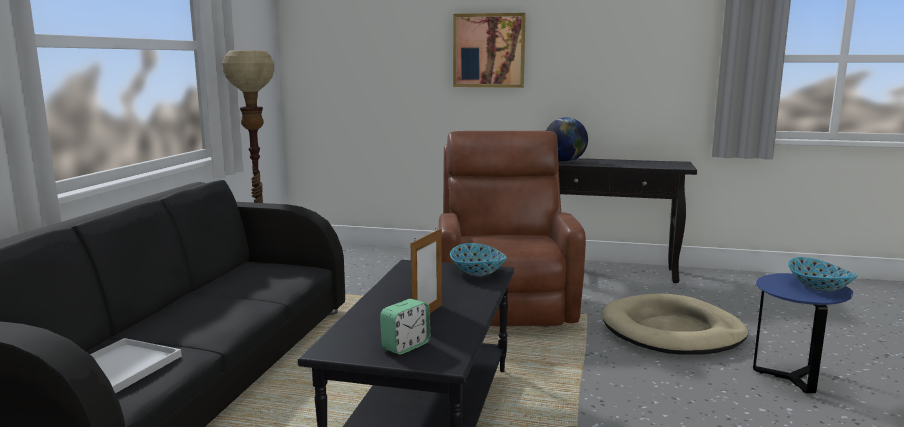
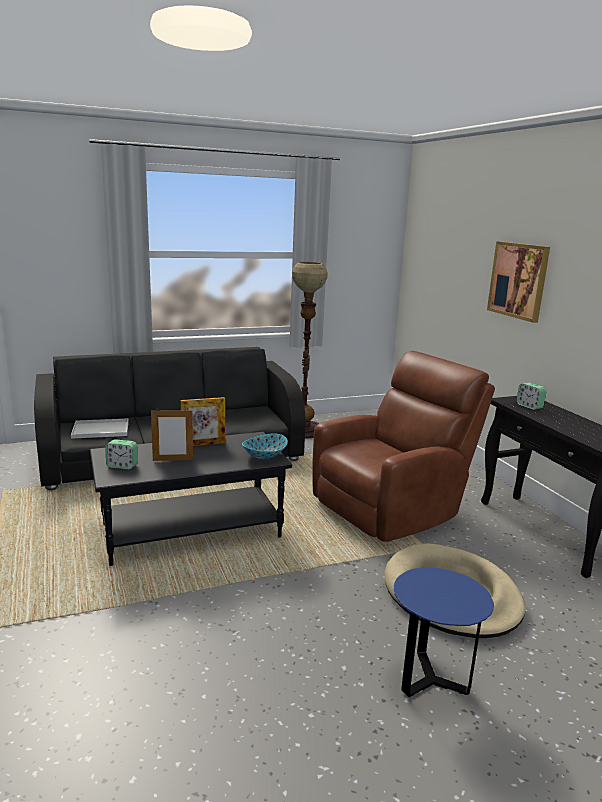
camera: 55 degrees right, 5 degrees up
(397, 291) = (203, 444): none -> picture frame
(564, 161) = (529, 406): globe -> alarm clock
(819, 287) = (452, 603): bowl -> none

